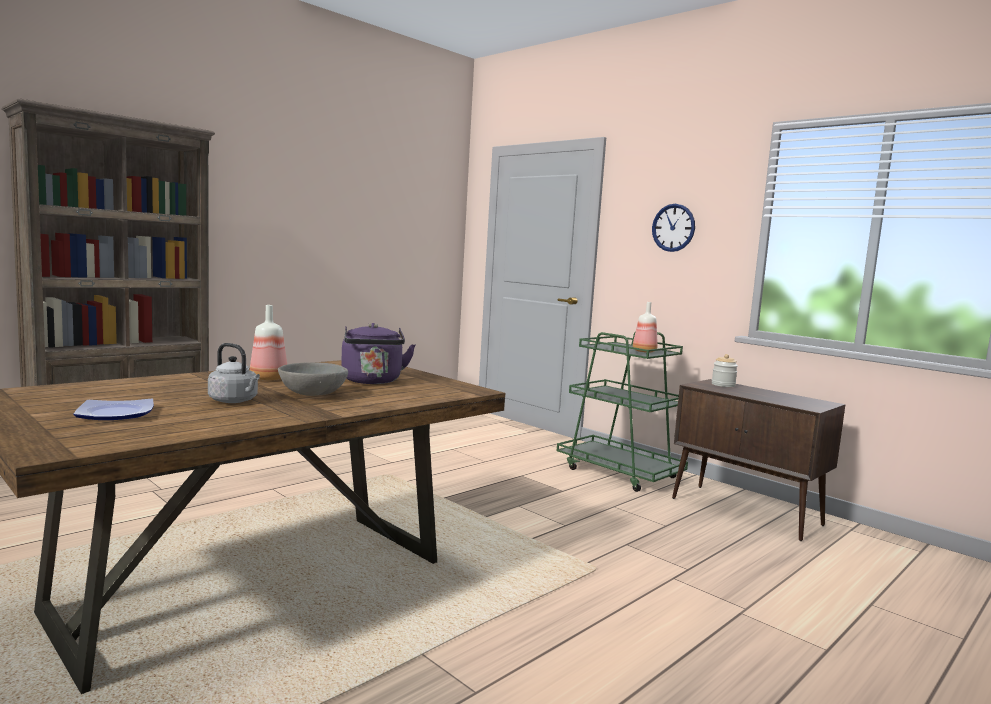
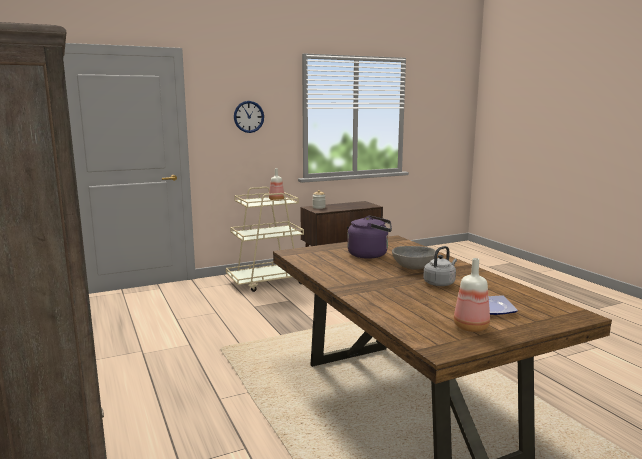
camera: 70 degrees left, 5 degrees up
(270, 378) = (363, 275): bottle -> bottle (470, 327)
(619, 473) = (268, 281): green cart -> beige cart

